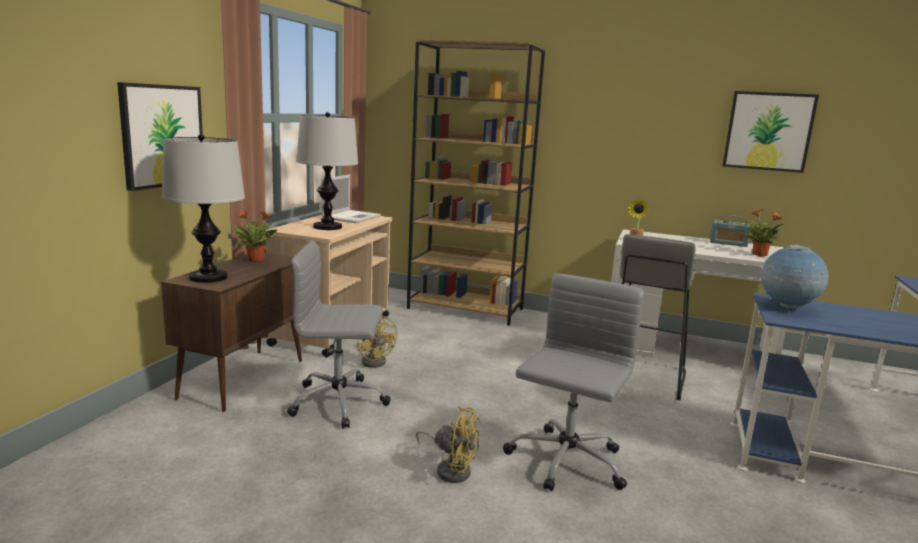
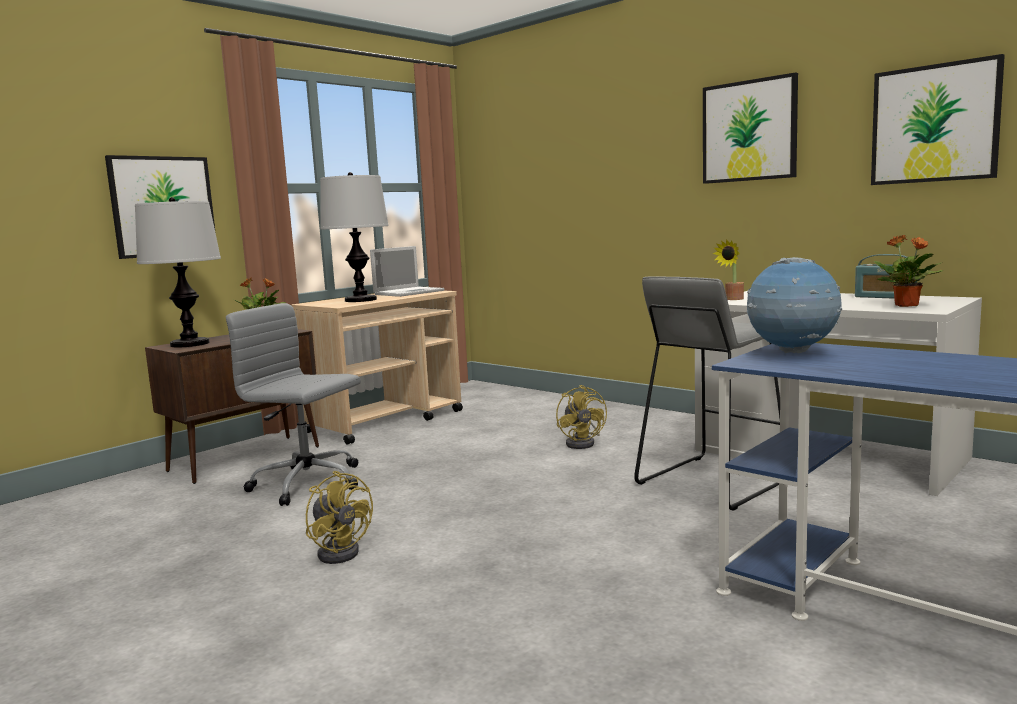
camera: 25 degrees right, 5 degrees down
(375, 361) = (394, 450): yellow fan -> yellow fan (583, 443)
(466, 309) = (565, 405): brown bookcase -> none
(565, 462) = (480, 559): grey office chair -> none
(636, 114) = (749, 131): none -> picture

